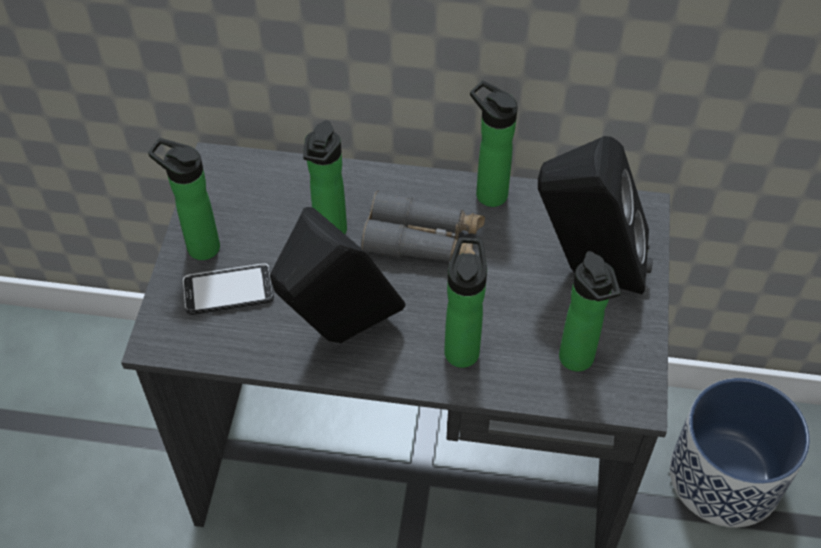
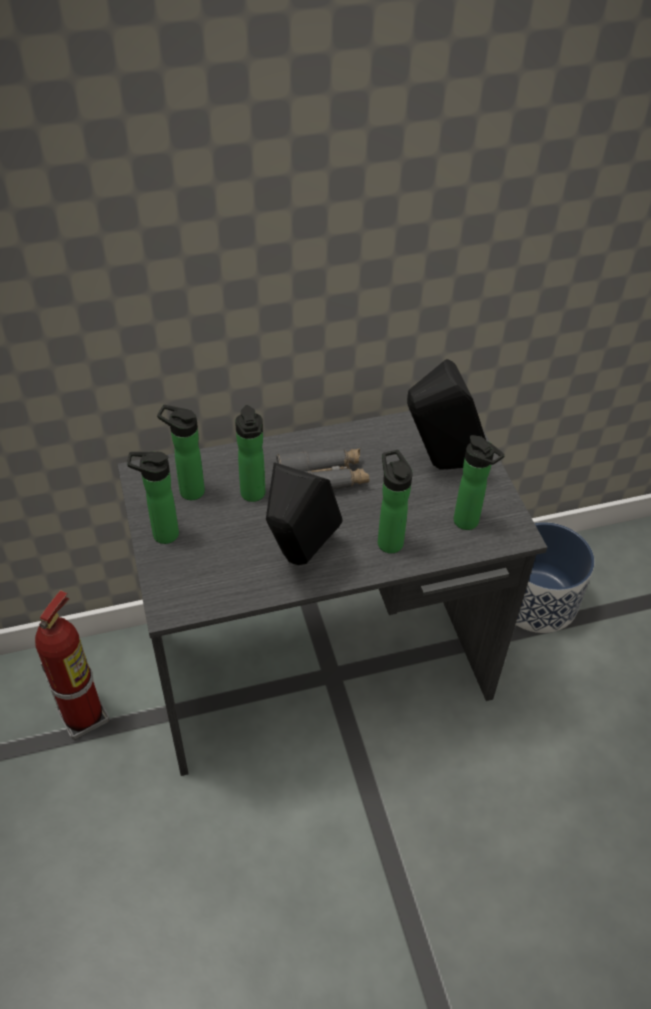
camera: 25 degrees left, 5 degrees down
(126, 415) = (84, 716): none -> fire extinguisher
(228, 291) = (202, 557): phone -> none
(487, 192) = (348, 435): bottle -> bottle (188, 490)

